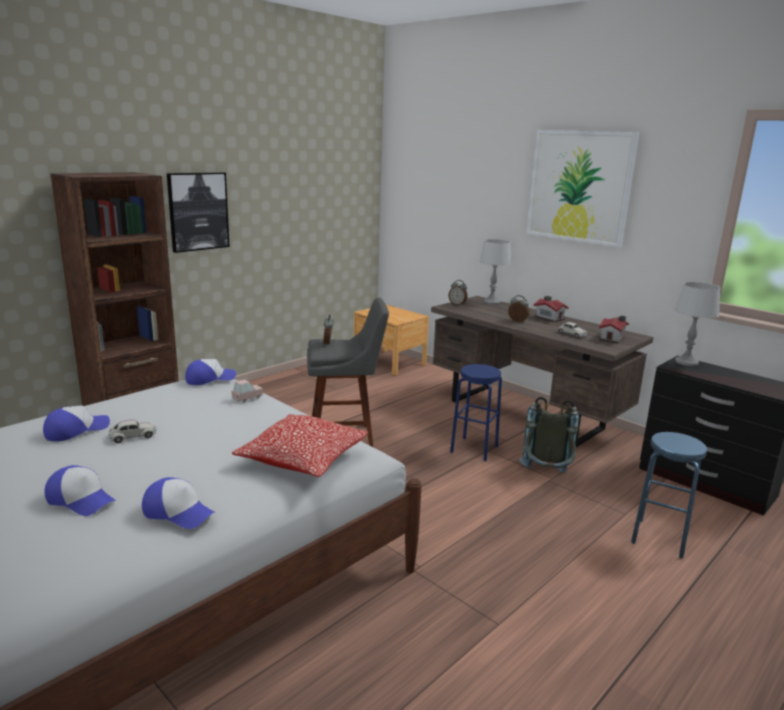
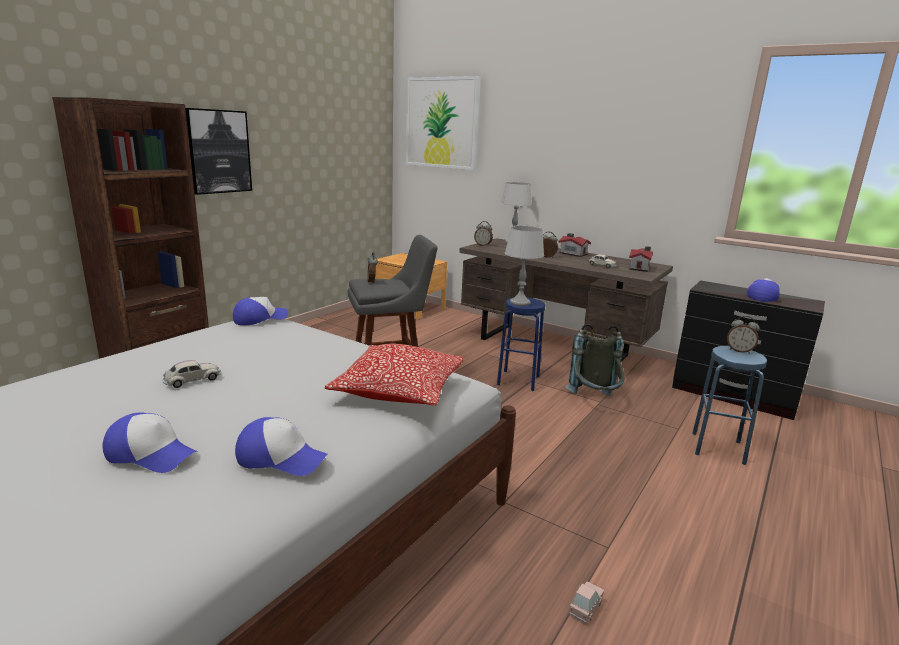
camera: 10 degrees left, 0 degrees up
(76, 430) = (120, 377): cap -> cap (762, 296)
(247, 398) = (310, 335): pink toy car -> pink toy car (585, 608)
(579, 187) = (598, 127): picture -> picture (442, 123)
(681, 439) = (739, 351): none -> alarm clock
(686, 362) = (713, 285): grey table lamp -> grey table lamp (520, 303)

